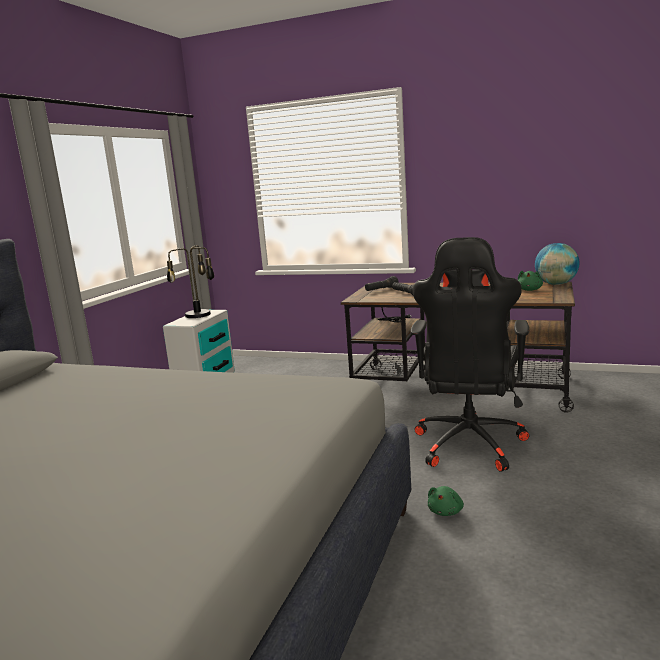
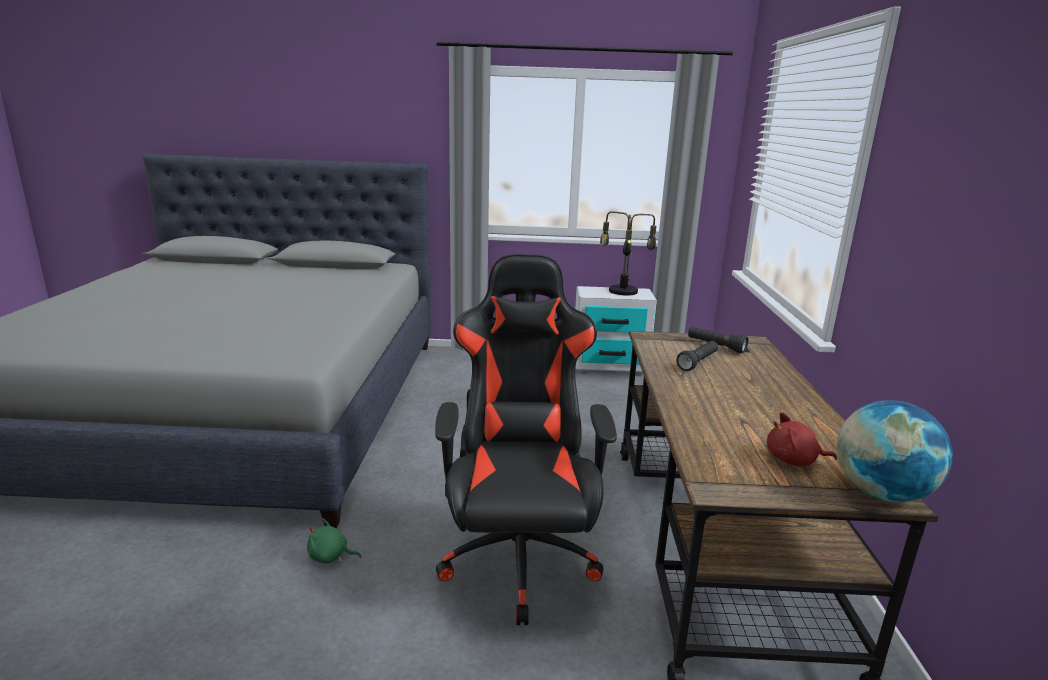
camera: 70 degrees right, 5 degrees up
(470, 440) = (519, 568): black office chair -> black office chair turned 90 degrees clockwise
(529, 290) = (794, 461): green plush toy -> red plush toy

